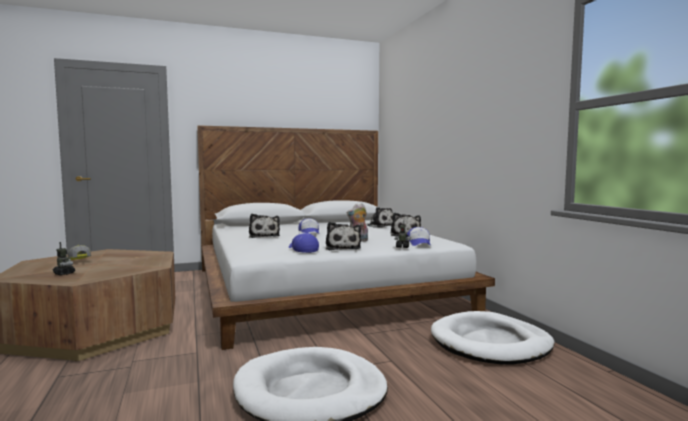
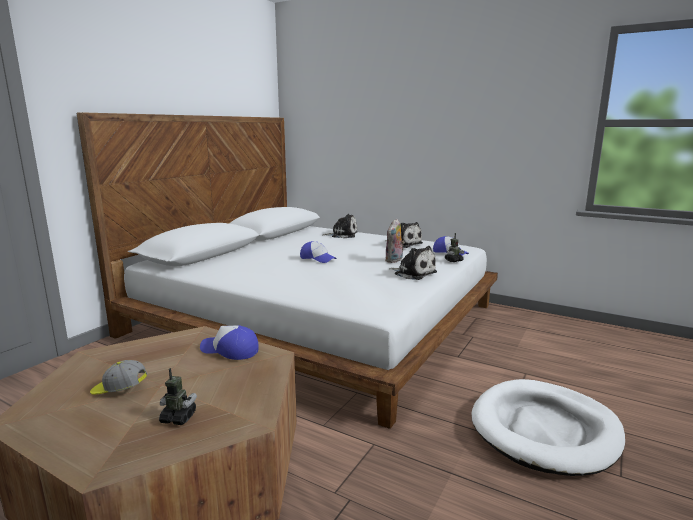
camera: 40 degrees left, 10 degrees up
(264, 236) = (284, 274): plush toy -> none
(302, 249) = (394, 285): cap -> cap (230, 350)
(490, 343) = (541, 331): white dog bed -> none

